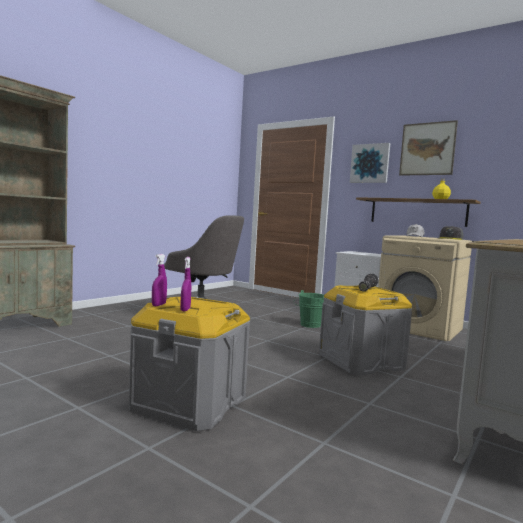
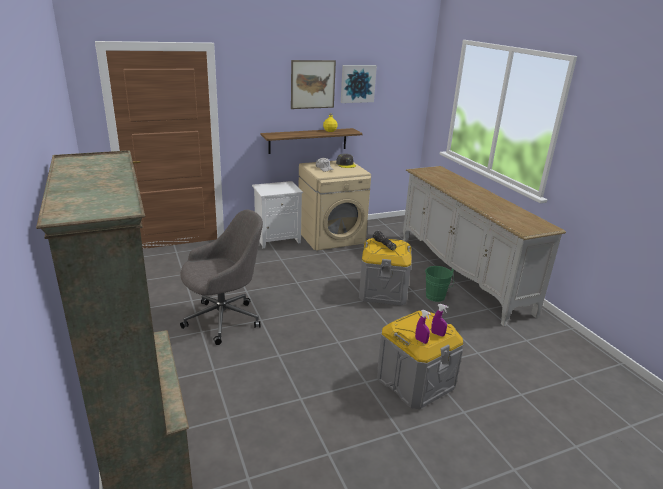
camera: 60 degrees left, 20 degrees up
(308, 325) = (291, 275): green bucket -> green bucket (436, 298)
(370, 163) = (261, 97): picture -> picture (357, 83)

